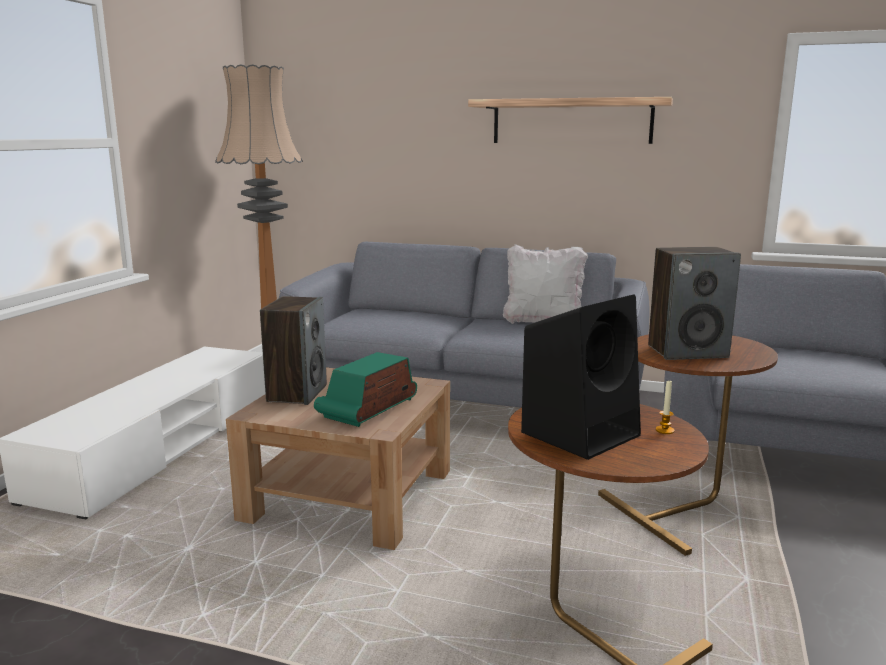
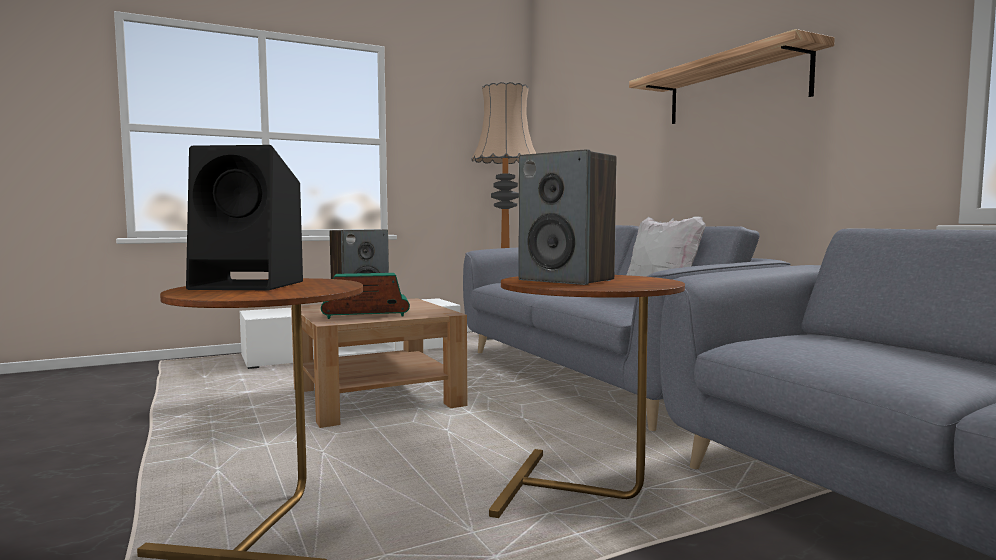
camera: 45 degrees right, 10 degrees down
(664, 430) = (297, 292): candle -> none

